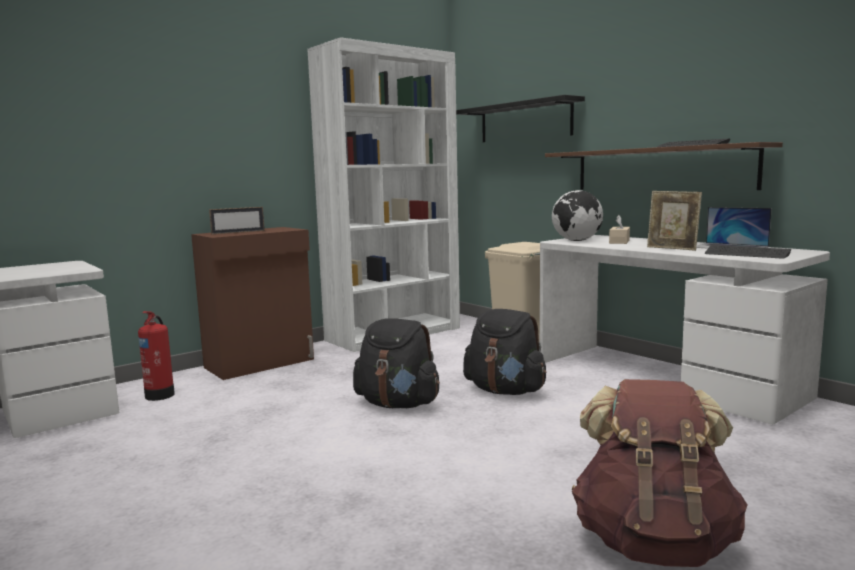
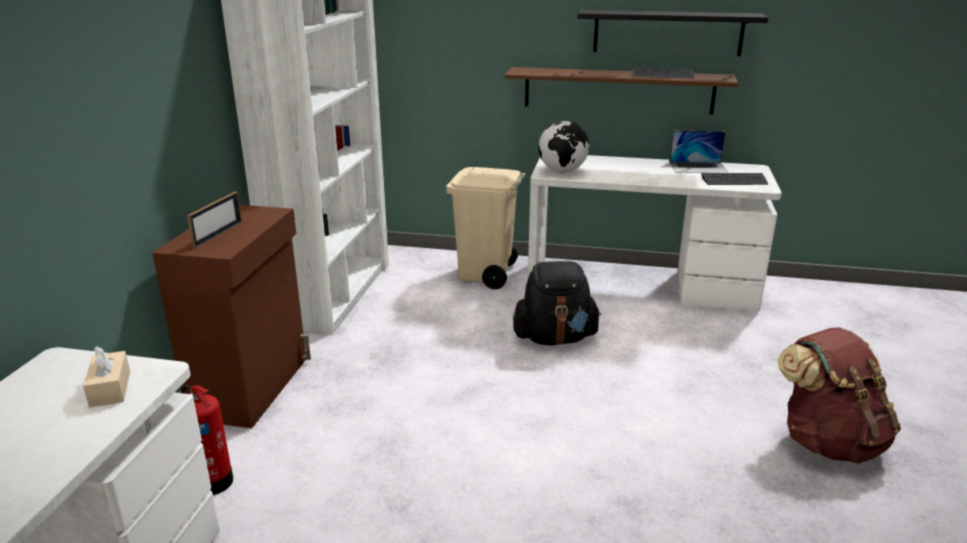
camera: 40 degrees left, 15 degrees up
(398, 404) = (495, 388): black backpack -> none
(525, 121) = (447, 25): black shelf -> black shelf (667, 32)
(619, 242) = (601, 168): beige tissue box -> beige tissue box (110, 389)
(672, 249) = (668, 178): picture frame -> none

